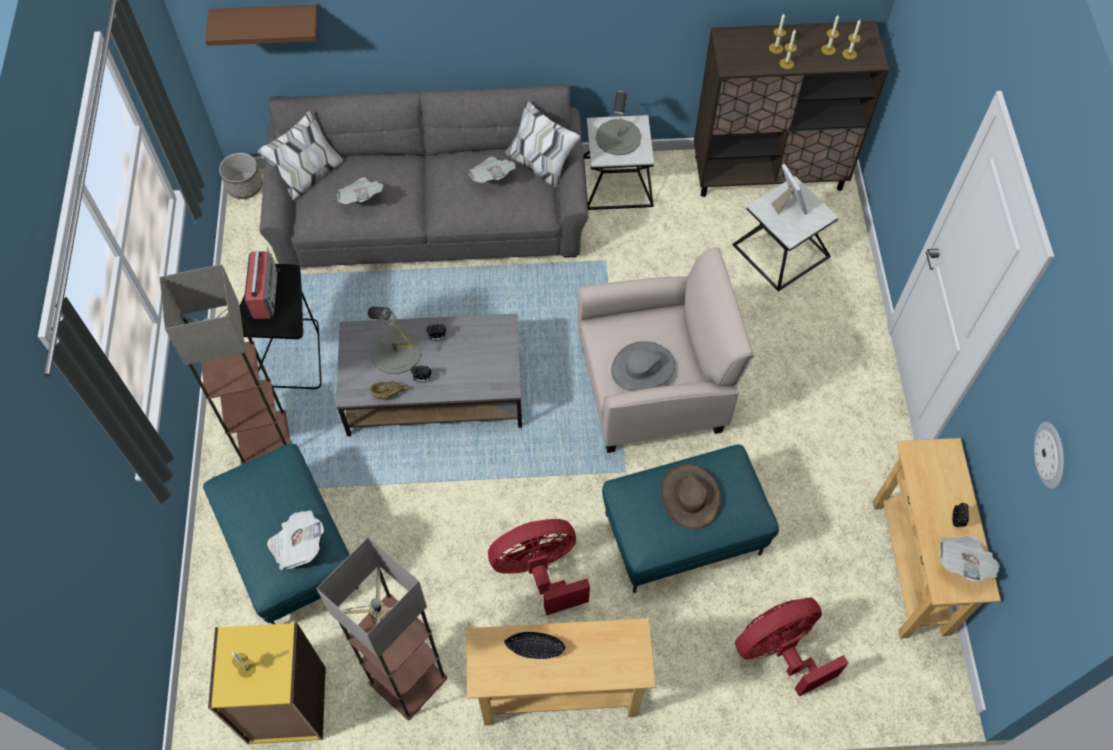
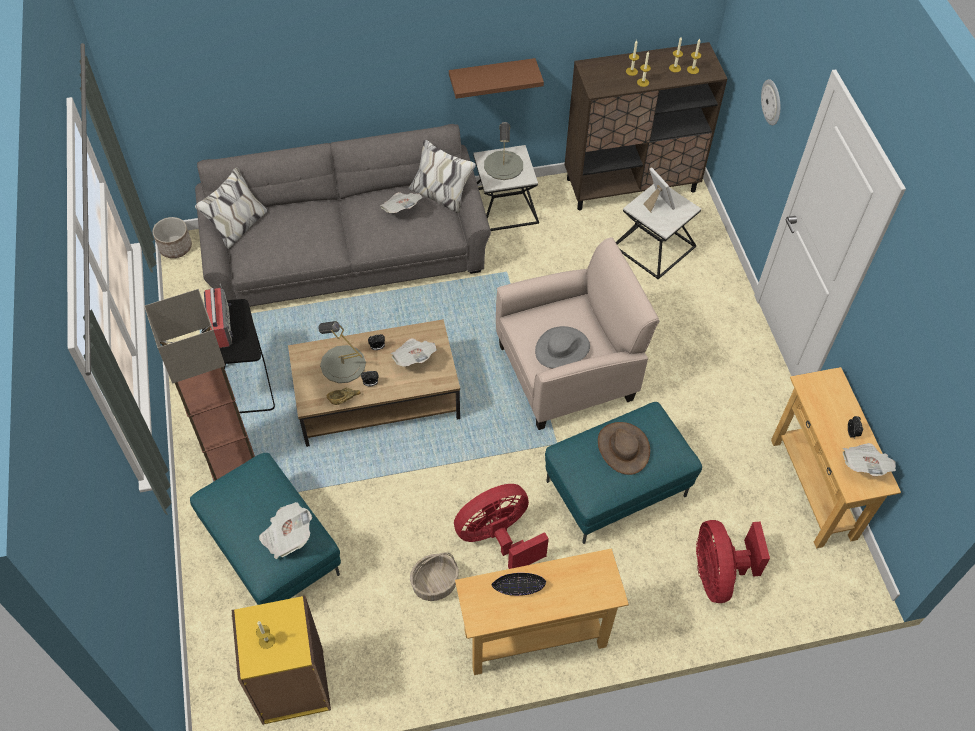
camera: 10 degrees left, 5 degrees down
(267, 22) = (193, 92): brown shelf -> brown shelf (492, 77)
(361, 198) = (289, 239): newspaper -> newspaper (414, 358)
(408, 682) = (399, 648): floor lamp -> none
(436, 390) = (378, 397): grey coffee table -> brown coffee table
(459, 615) = (434, 584): none -> basket
(780, 651) = (718, 574): red fan -> red fan turned 60 degrees counterclockwise
(1051, 455) = (929, 352): wall clock -> wall clock (772, 102)

